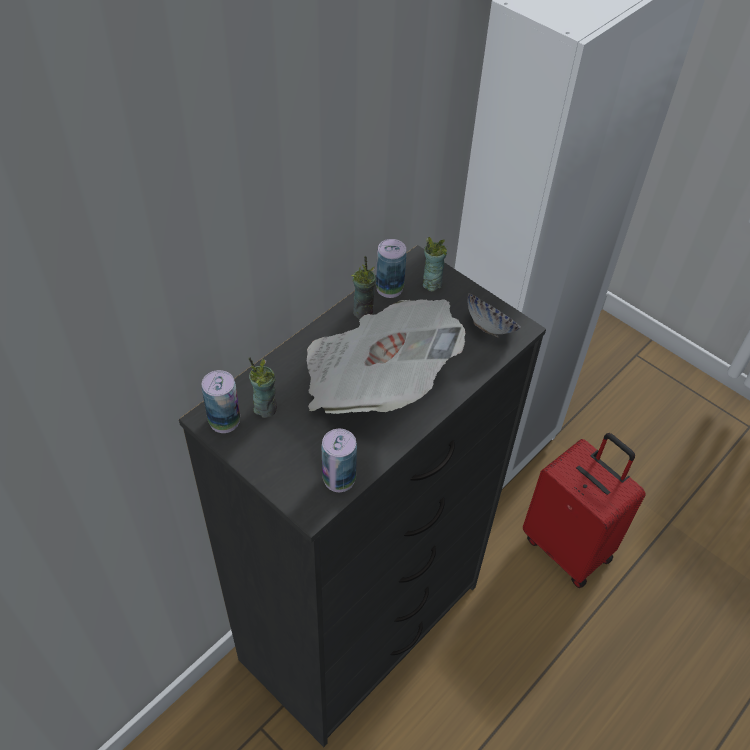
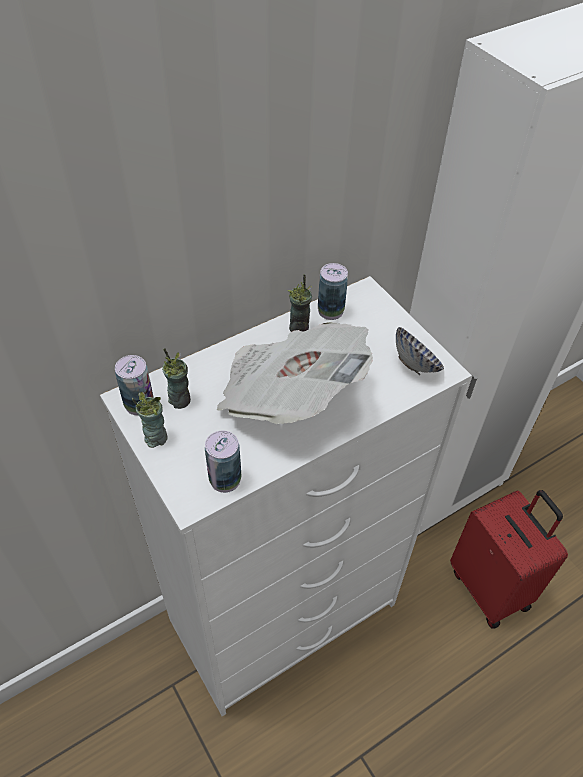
camera: 15 degrees right, 0 degrees up
(362, 621) = (285, 611): black dresser -> white dresser
(431, 283) = (372, 313): cup -> cup (155, 438)

